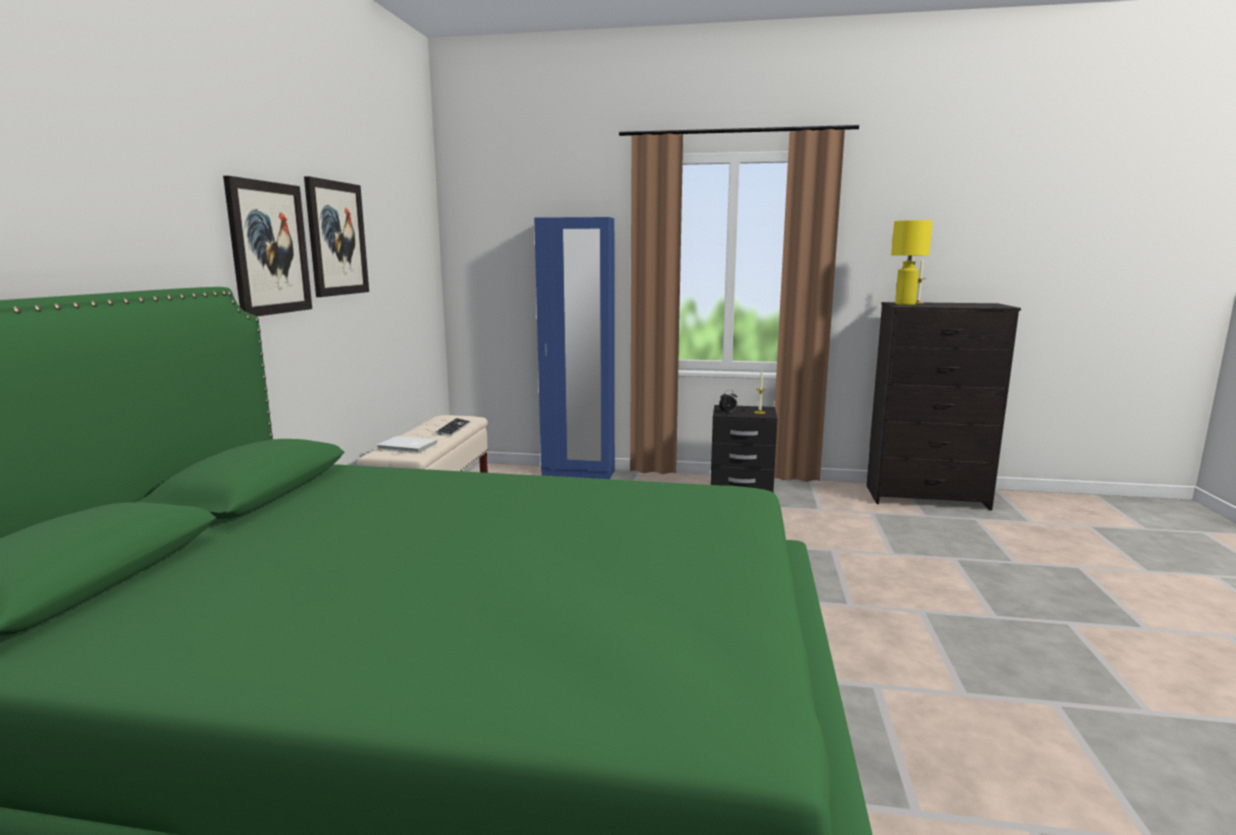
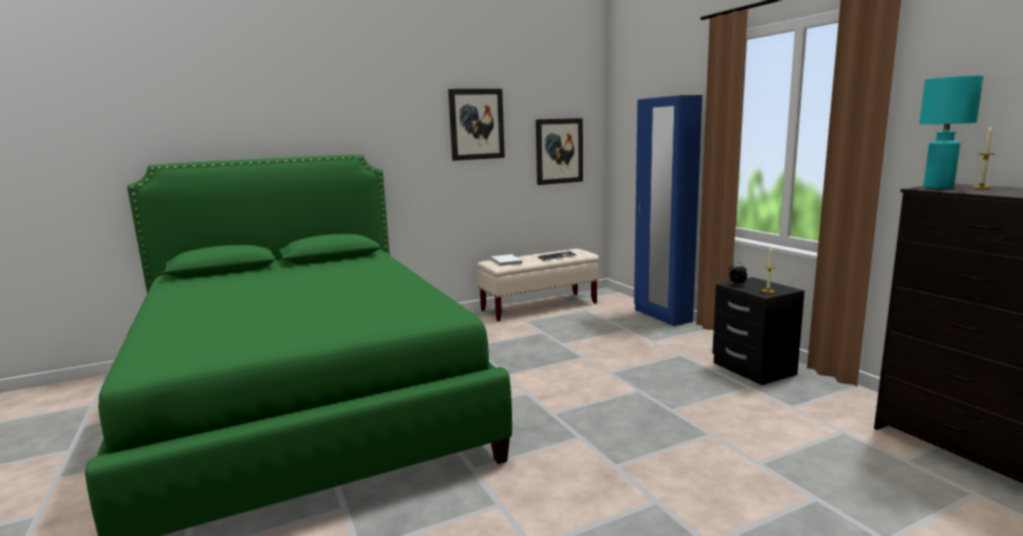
camera: 55 degrees right, 0 degrees up
(269, 248) = (413, 133): picture -> picture (559, 151)
(904, 304) = (938, 187): yellow table lamp -> turquoise table lamp

